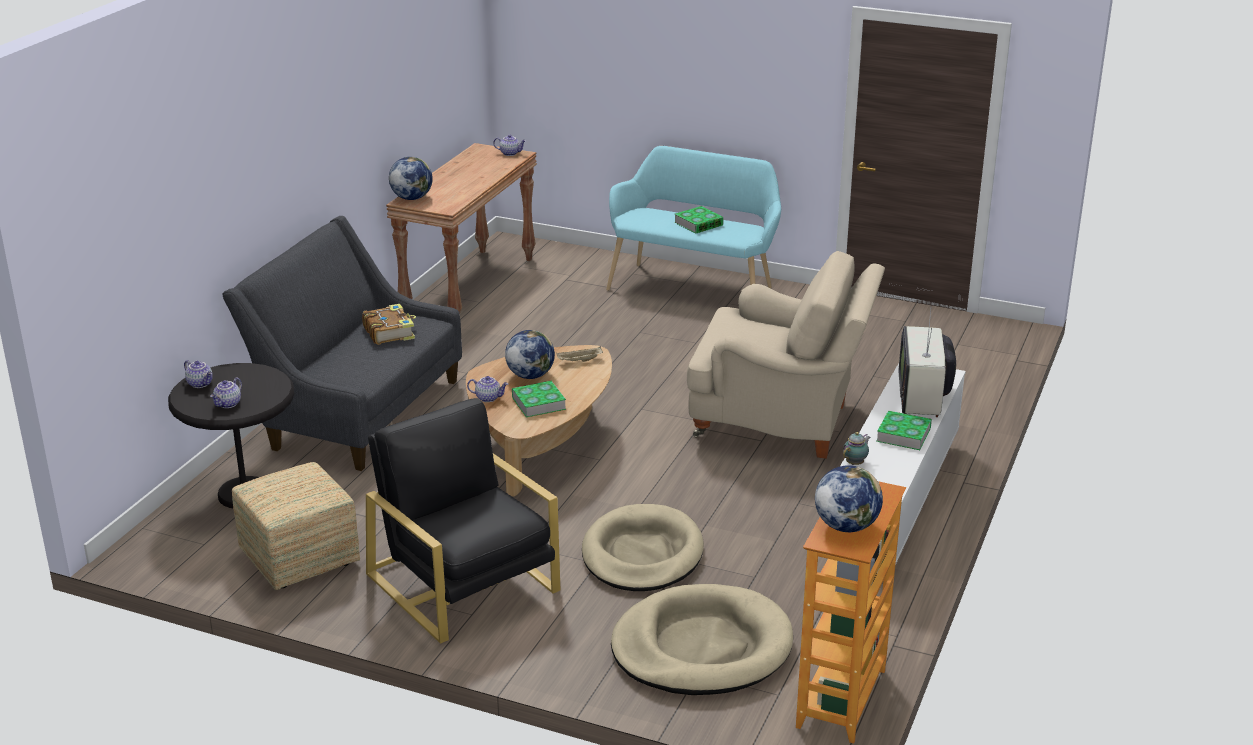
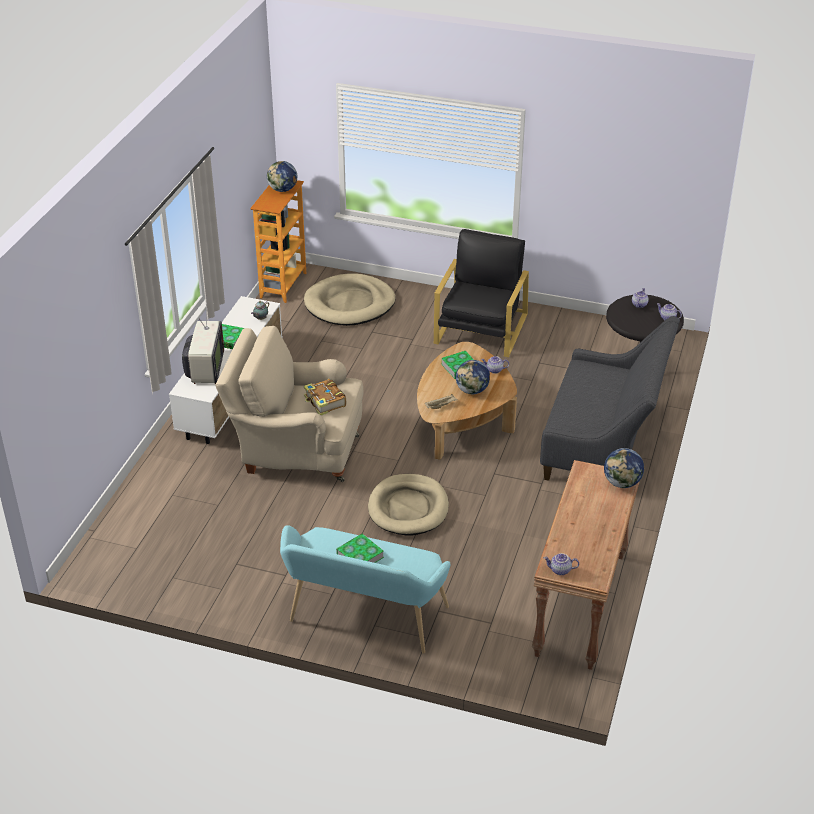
camera: 175 degrees right, 10 degrees up
(298, 557) = (579, 338): ottoman -> none
(389, 332) = (586, 413): book -> book (325, 402)
(464, 583) = (480, 329): black armchair -> black armchair turned 120 degrees counterclockwise
(642, 554) = (385, 350): beige dog bed -> beige dog bed (408, 508)

